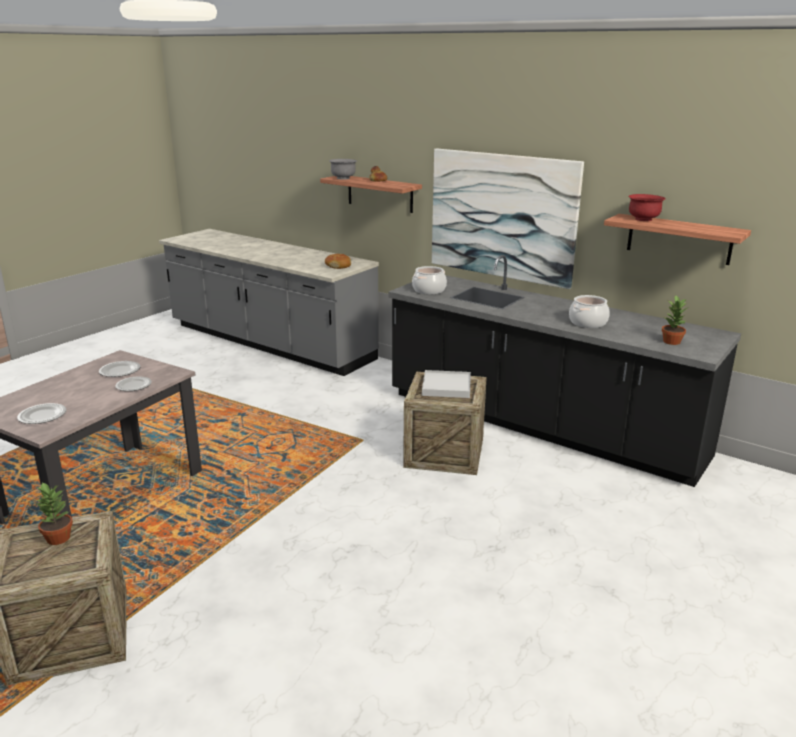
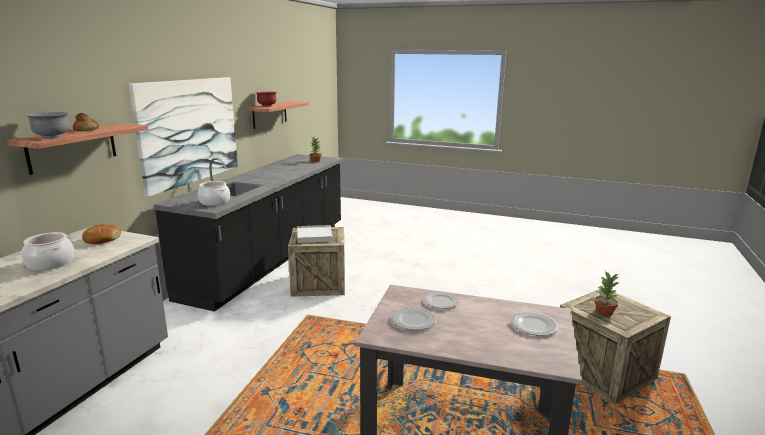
camera: 105 degrees left, 5 degrees down
(588, 322) = (289, 171): cooking pot -> cooking pot (50, 263)

